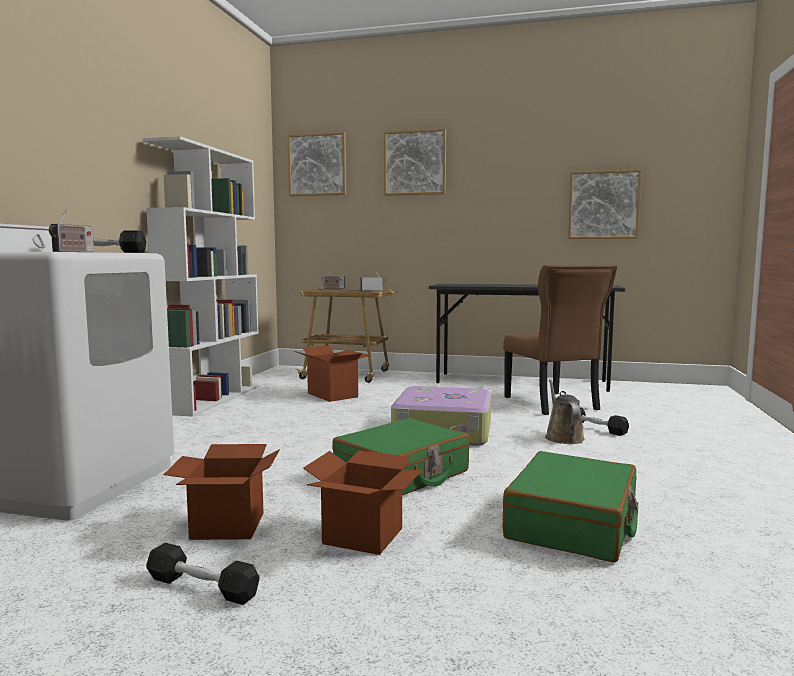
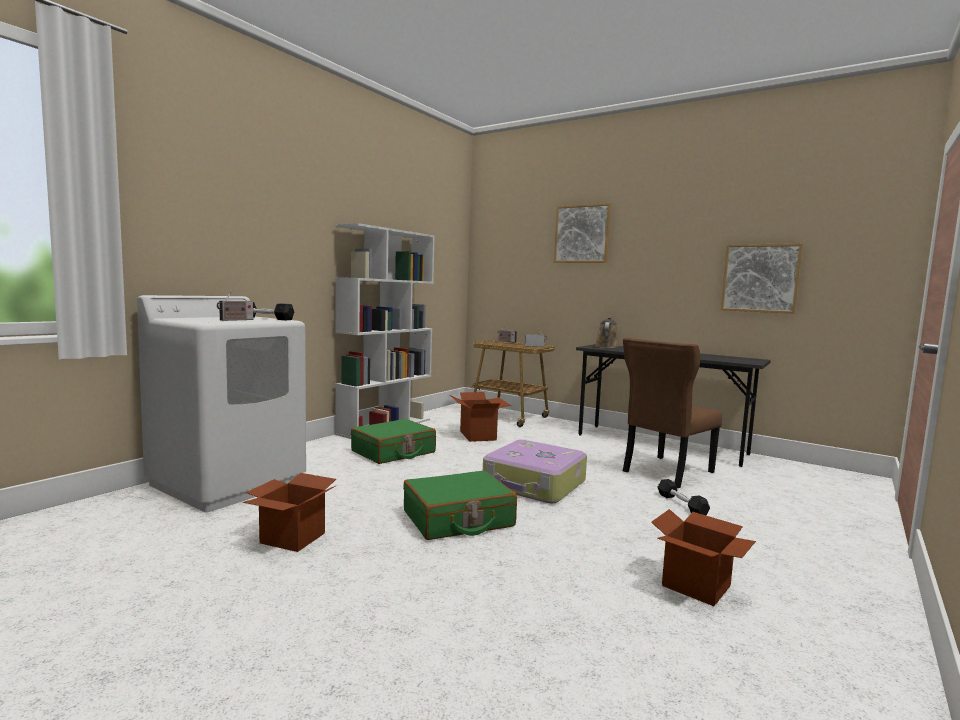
camera: 20 degrees right, 0 degrees up
(202, 587) = (233, 582): black dumbbell -> none
(317, 165) = (502, 234): picture -> none
(362, 536) = (373, 567): cardboard box -> cardboard box (695, 586)
(552, 404) = (665, 472): brown chair -> brown chair turned 45 degrees clockwise
(563, 437) = (638, 508): brown watering can -> brown watering can (606, 347)
(573, 524) = (552, 596): green suitcase -> green suitcase (393, 452)

